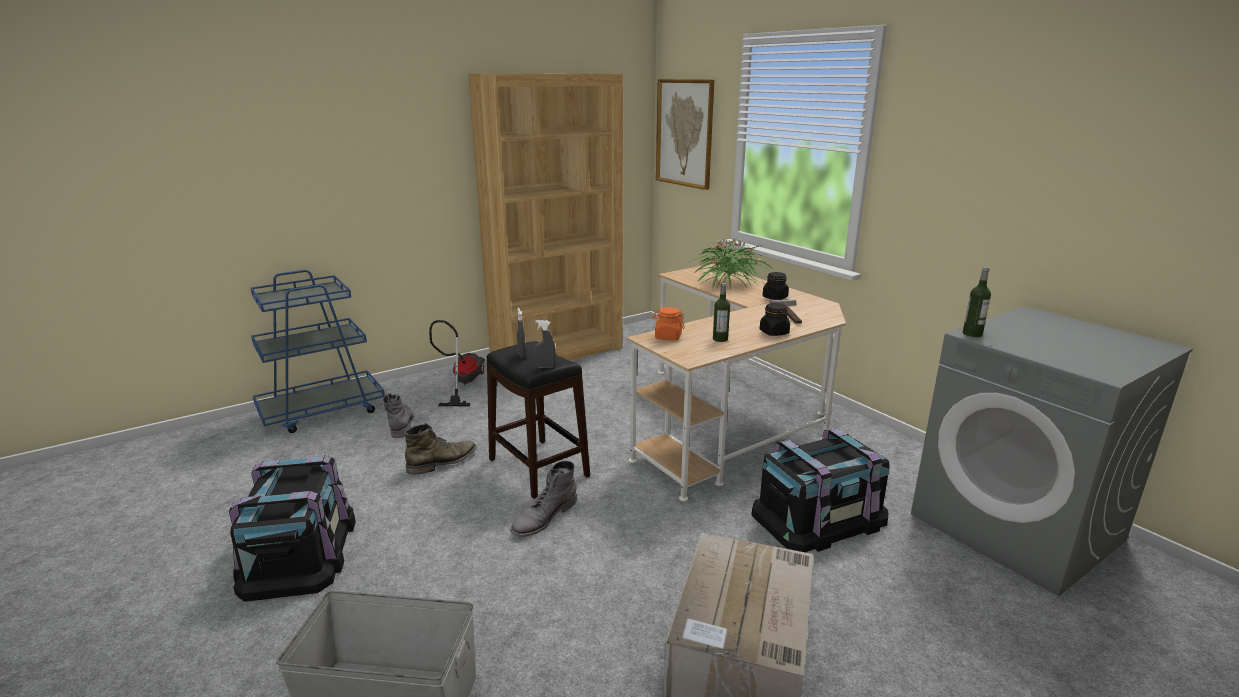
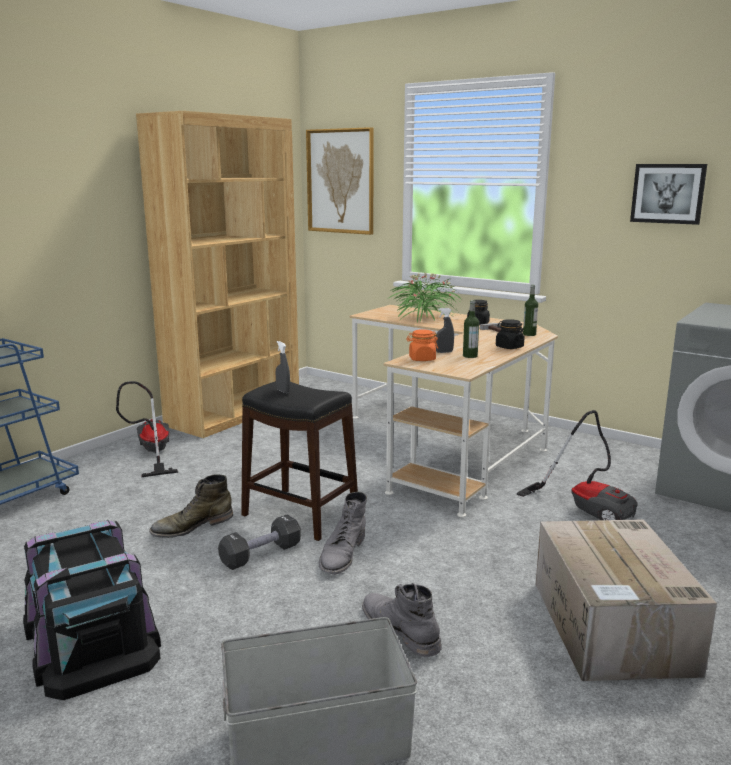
camera: 20 degrees left, 5 degrees down
(401, 424) = (112, 500): grey boot -> grey boot (400, 629)
(443, 462) = (192, 526): green boot -> green boot turned 150 degrees counterclockwise
(477, 502) = (261, 555): none -> black dumbbell
(545, 367) = (320, 397): grey spray bottle -> grey spray bottle (444, 352)
(819, 516) = (587, 508): black storage box -> vacuum cleaner
(972, 334) = (697, 321): bottle -> bottle (529, 334)
(994, 173) = (668, 193): none -> picture

